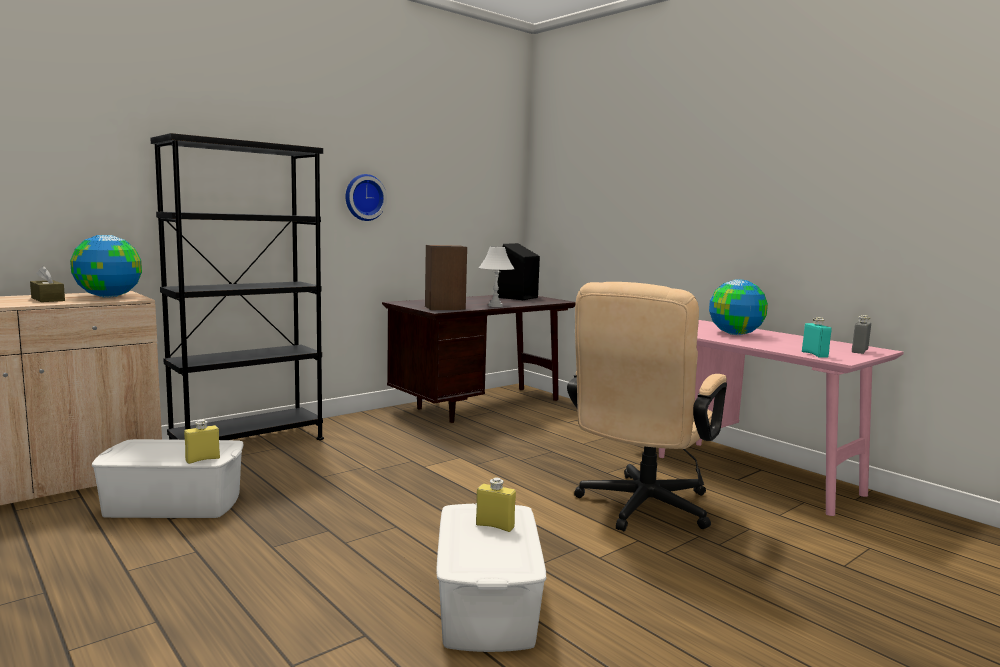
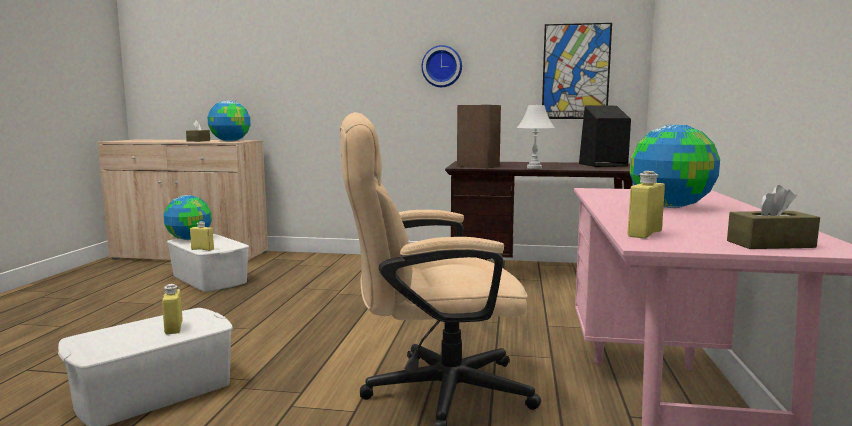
camera: 50 degrees right, 0 degrees up
(124, 453) = (189, 239): none -> globe
(248, 443) = (323, 260): black bookcase -> none
(478, 209) = (575, 72): none -> picture
(814, 354) = (644, 234): turquoise bottle -> yellow bottle
(859, 351) = (770, 244): grey bottle -> brown tissue box

